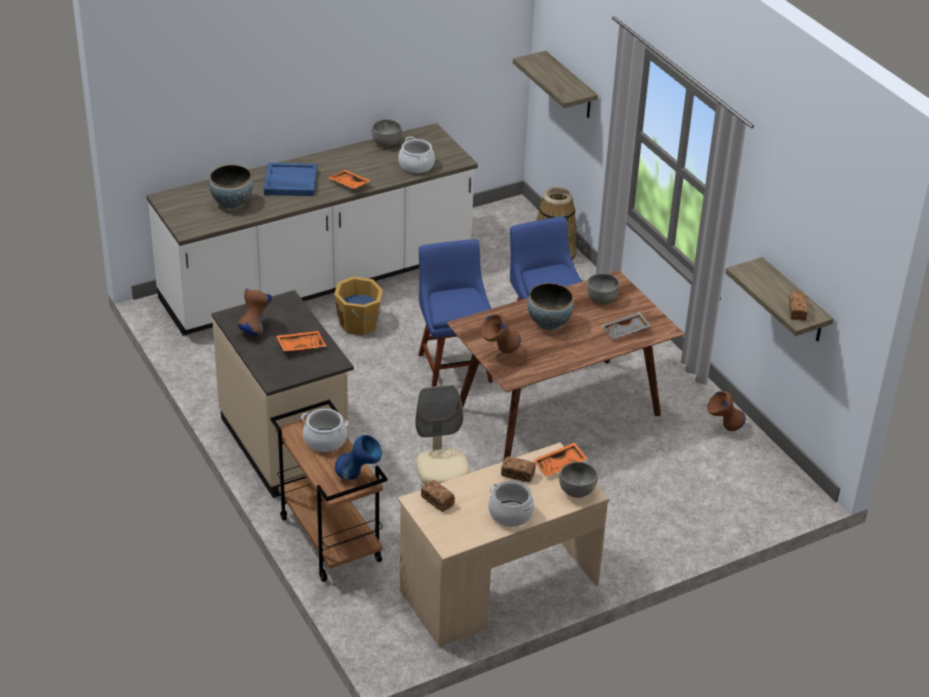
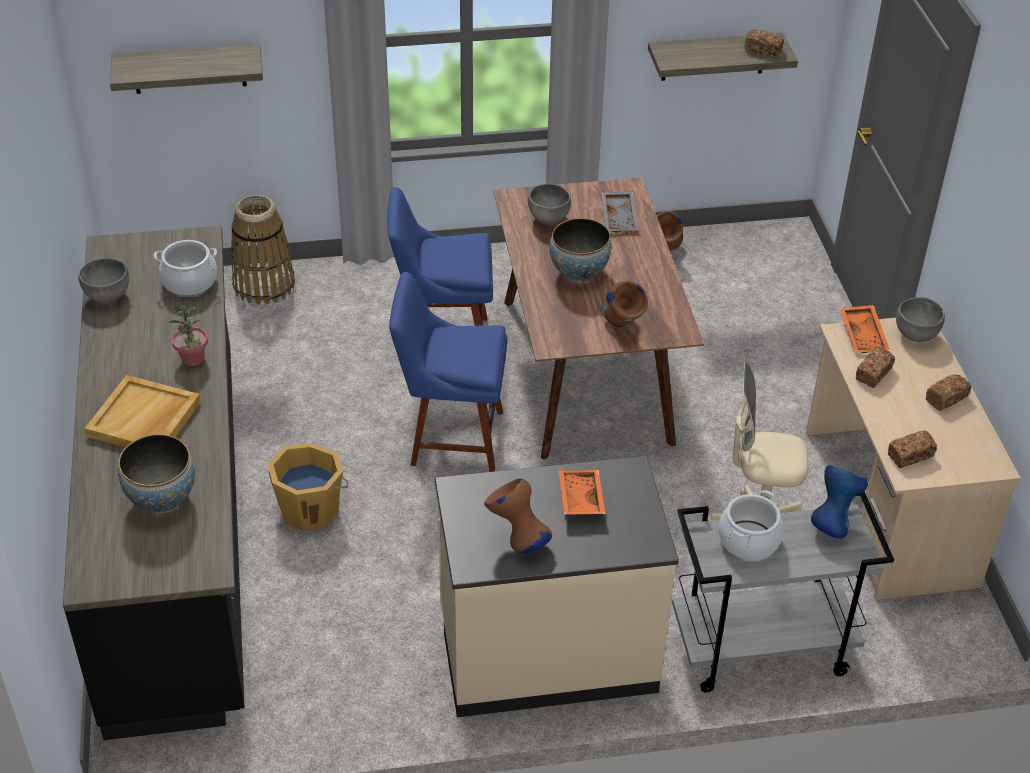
camera: 70 degrees left, 5 degrees up
(290, 182) = (144, 420): blue tray -> beige tray
(318, 280) = (178, 529): white counter -> black counter
(328, 539) = (760, 649): brown cart -> grey cart
(348, 184) = (193, 359): orange tray -> potted plant
(511, 514) = (946, 398): cooking pot -> bread

